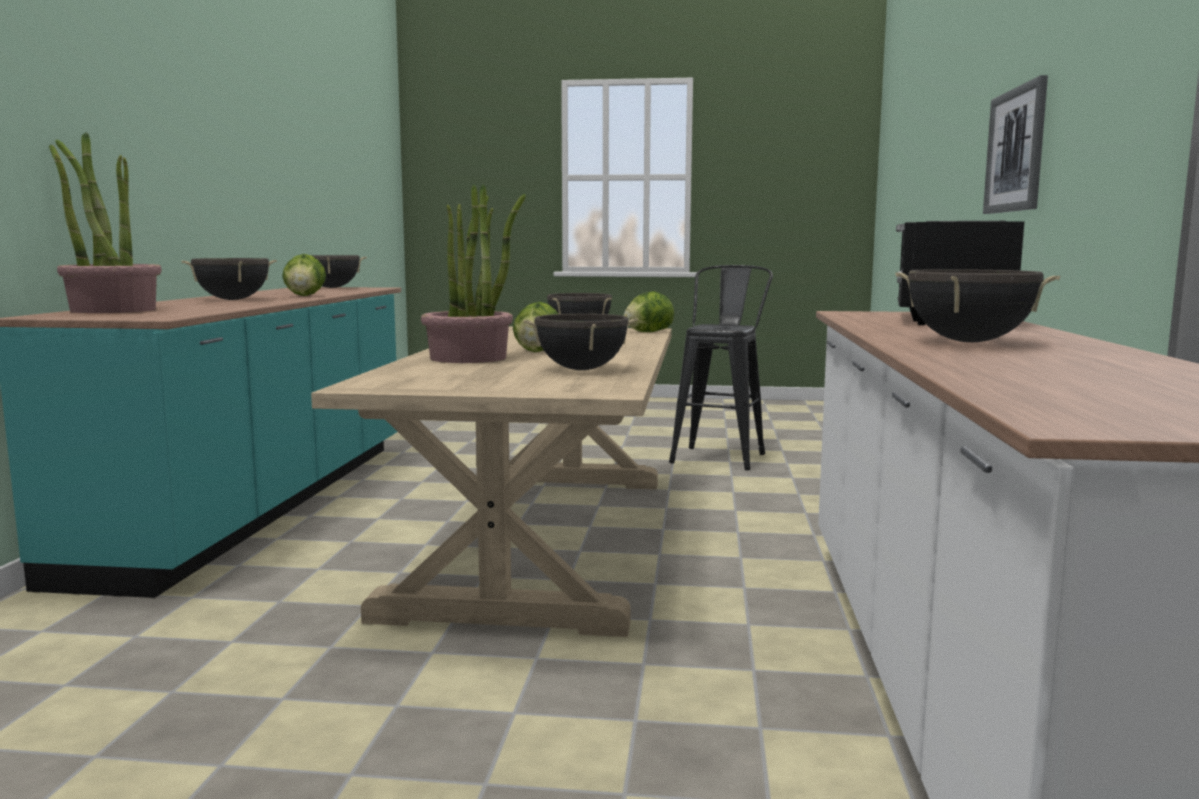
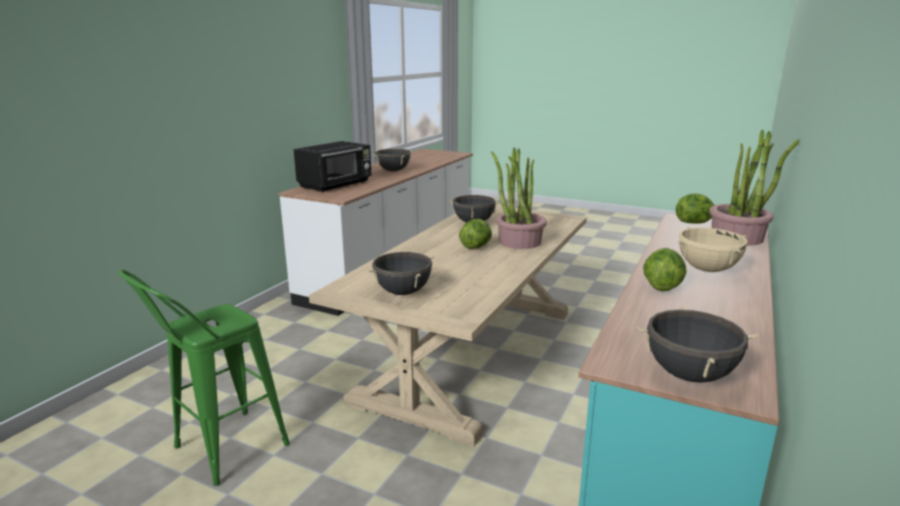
camera: 160 degrees left, 10 degrees up
(233, 300) = (707, 270): black cooking pot -> beige cooking pot
(648, 332) = (352, 281): lettuce -> lettuce (694, 223)
(721, 456) = (220, 452): black stool -> green stool
(1016, 150) = (199, 115): picture -> none

